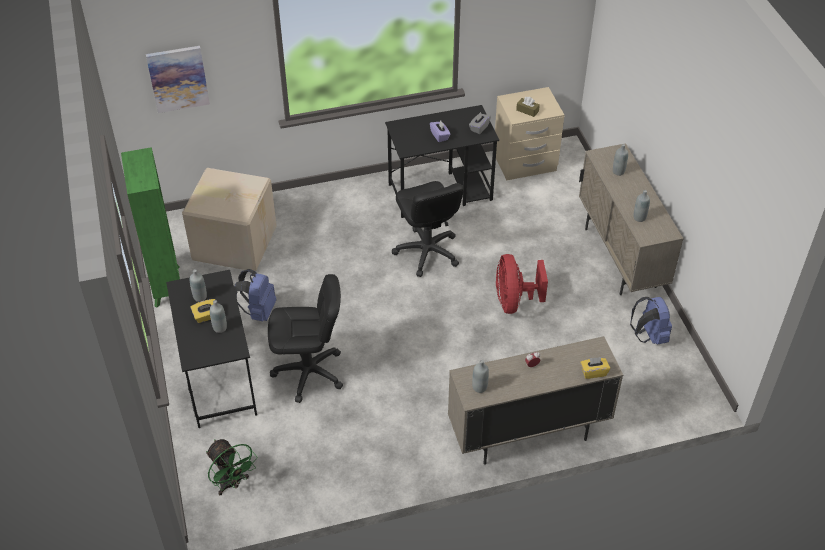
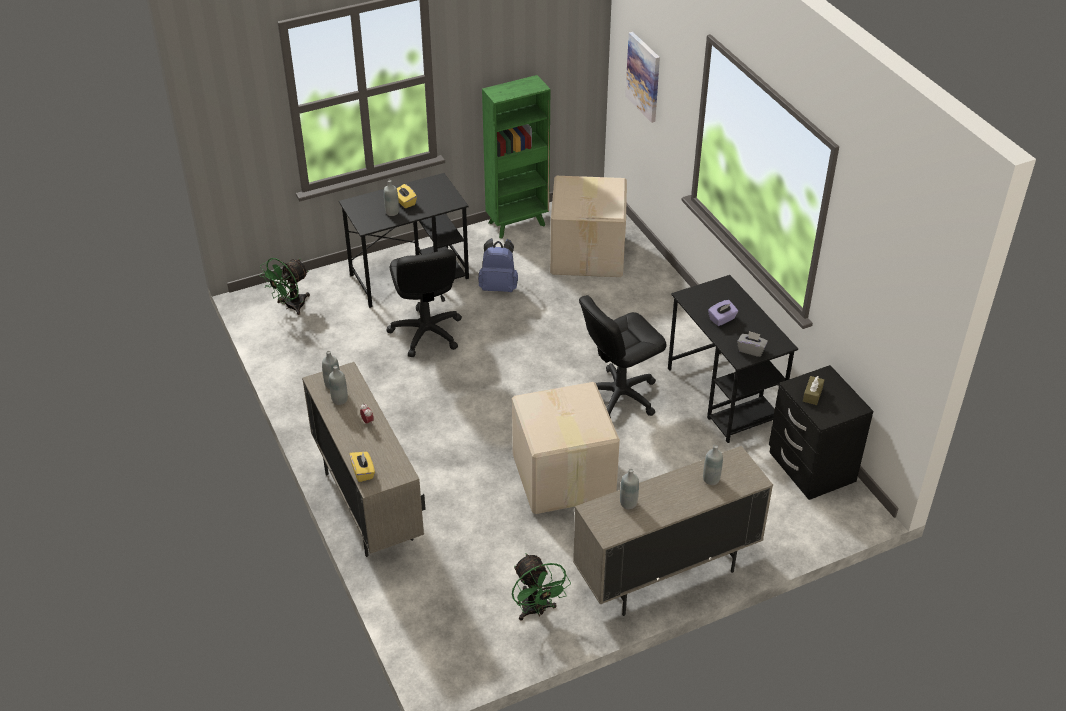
camera: 80 degrees right, 5 degrees down
(200, 297) = (428, 194): grey bottle -> grey bottle (339, 400)
(514, 301) = (562, 478): red fan -> cardboard box
(525, 163) = (810, 467): beige nightstand -> black nightstand
(649, 336) = (536, 610): blue backpack -> green fan

